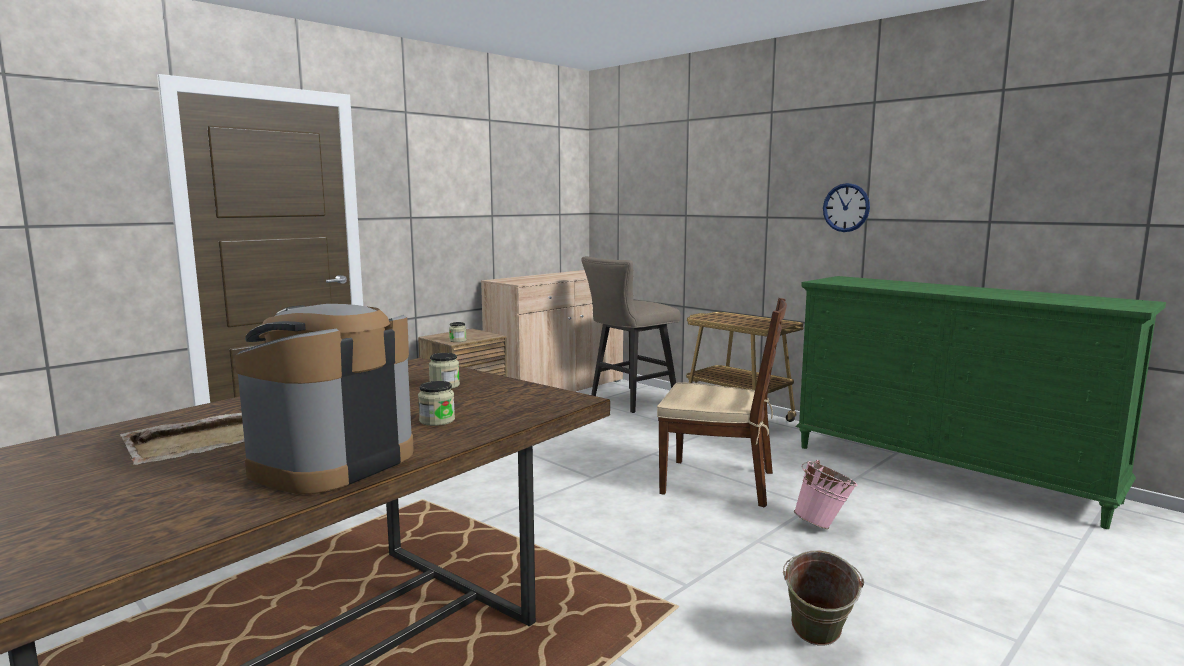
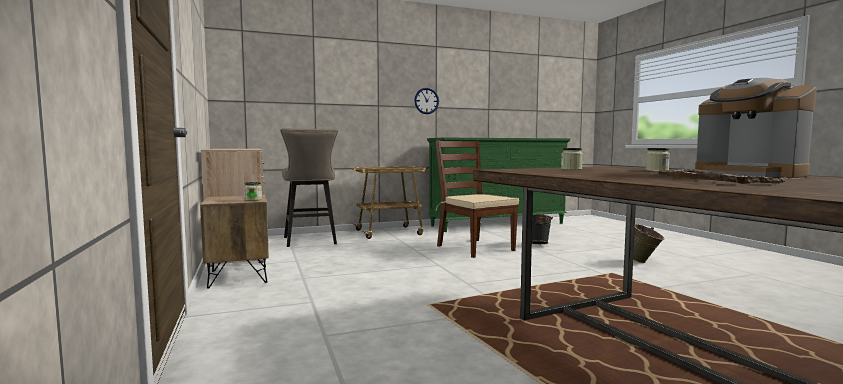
camera: 65 degrees left, 5 degrees down
(719, 482) = (474, 248): brown chair -> brown chair turned 75 degrees counterclockwise
(823, 525) = (538, 244): pink bucket -> black bucket

